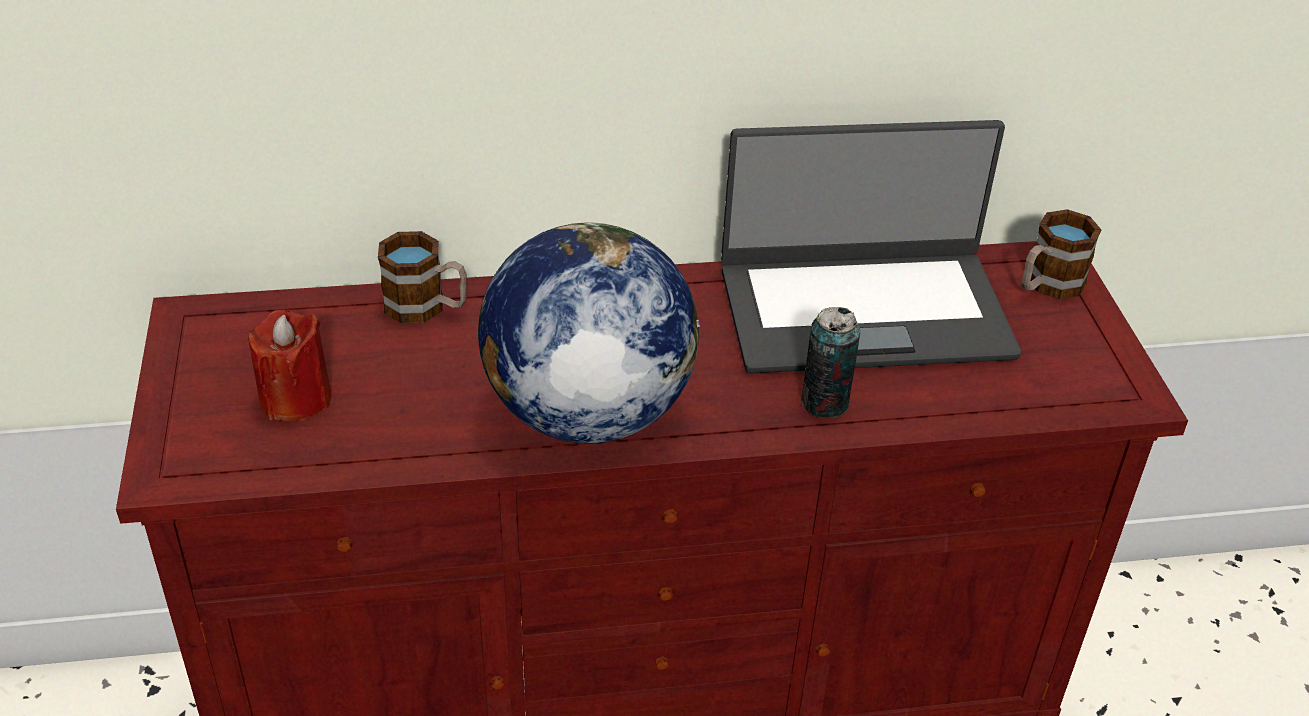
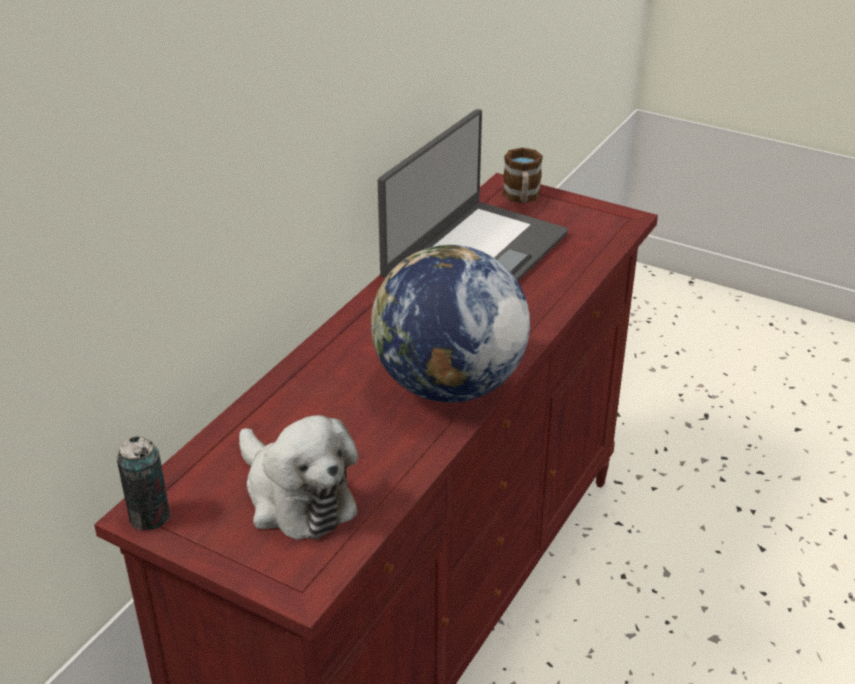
camera: 50 degrees left, 5 degrees down
(295, 399) = (296, 497): red candle -> plush toy
(426, 307) = (273, 404): mug -> none
(824, 403) = (532, 304): can -> can (150, 516)

